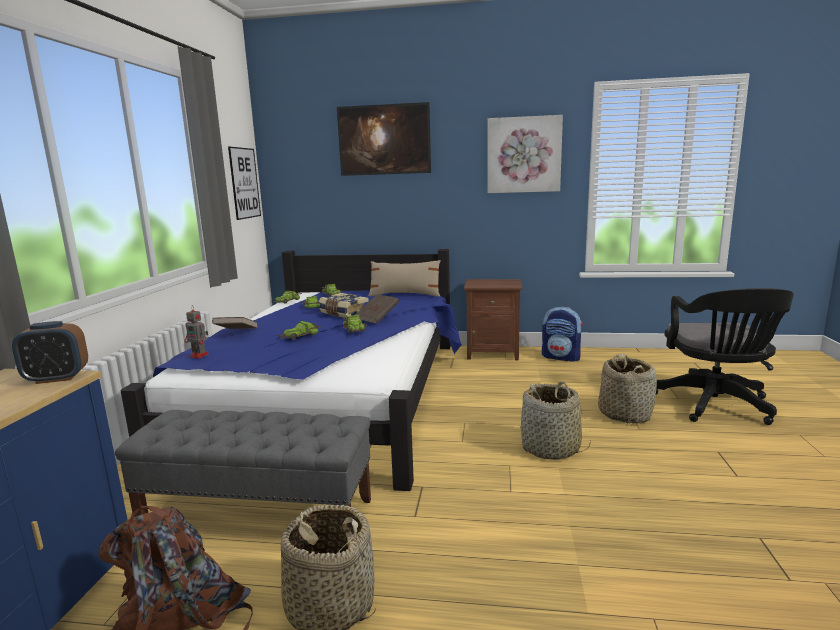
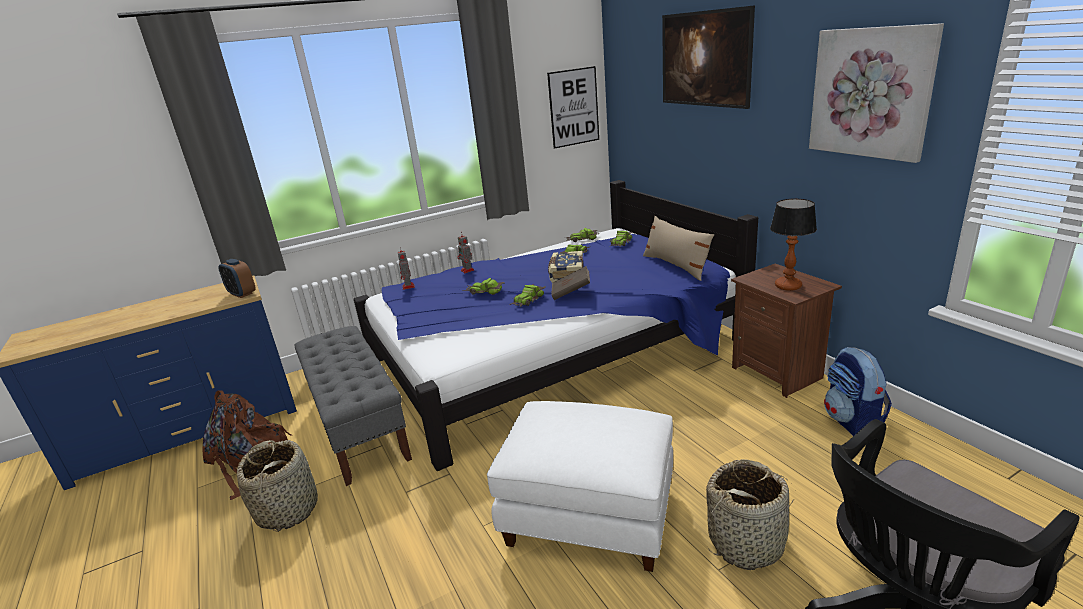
camera: 55 degrees right, 10 degrees up
(236, 333) = (468, 270): brown book -> toy robot
(500, 284) = (788, 286): none -> table lamp
(551, 448) = (588, 517): basket -> white ottoman

